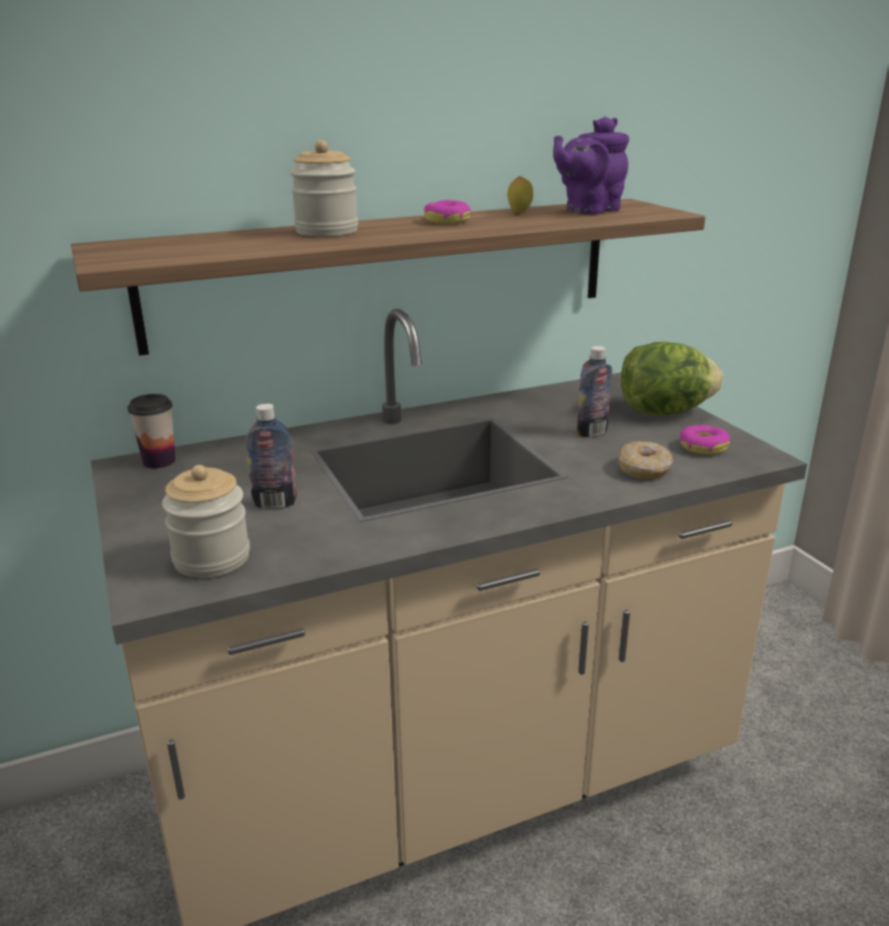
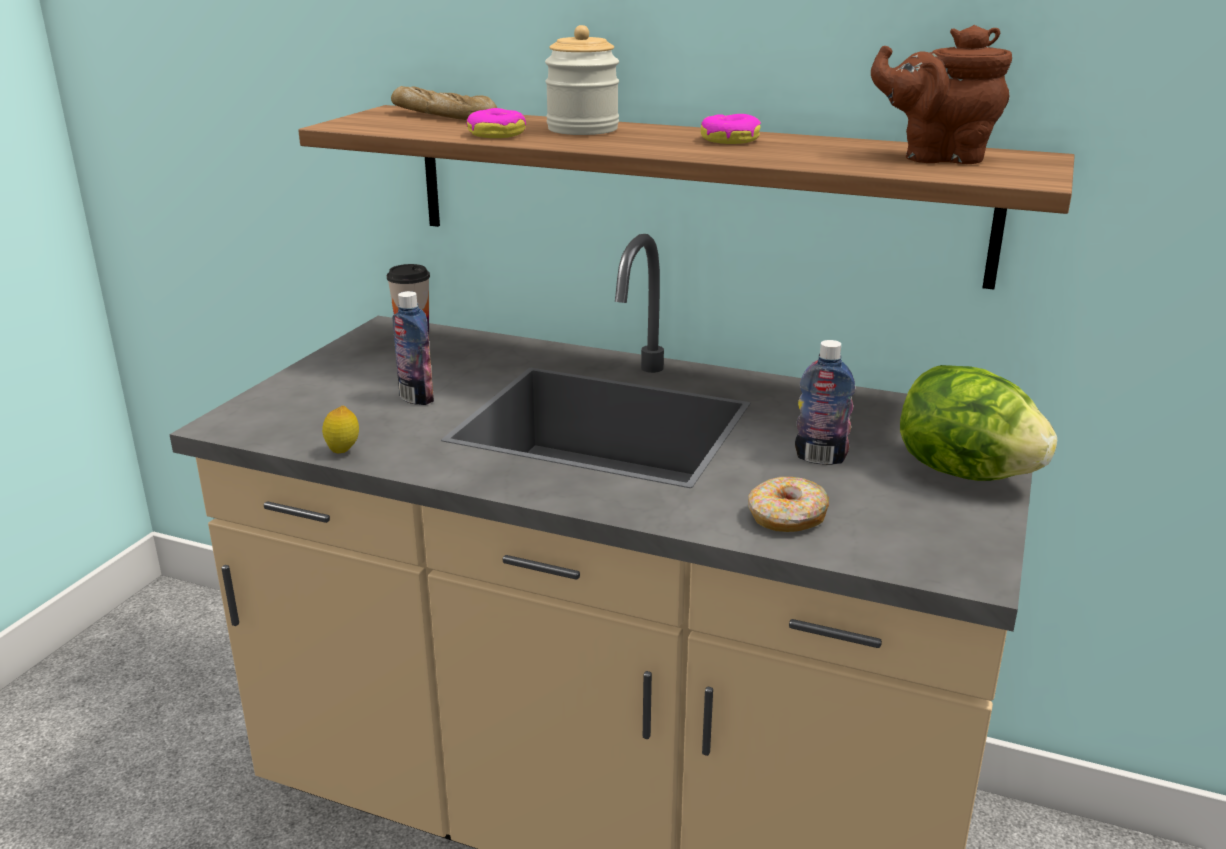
camera: 45 degrees right, 0 degrees up
(175, 242) = (444, 116): none -> bread
(212, 558) = (298, 419): jar -> none
(519, 213) = (841, 145): lemon -> lemon (343, 452)
(589, 210) = (937, 157): purple teapot -> brown teapot
(703, 447) = (917, 528): donut -> donut (496, 134)

